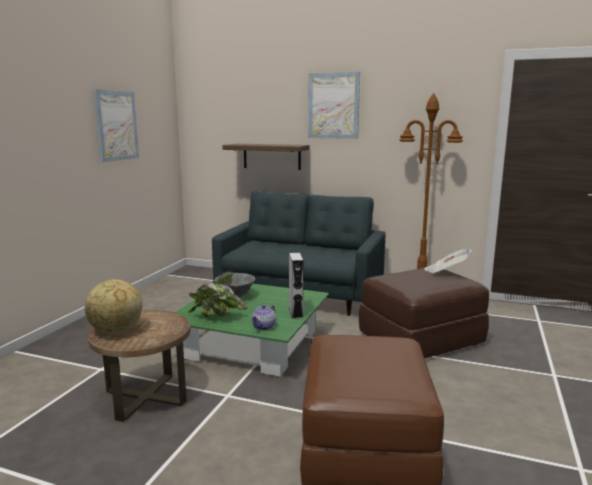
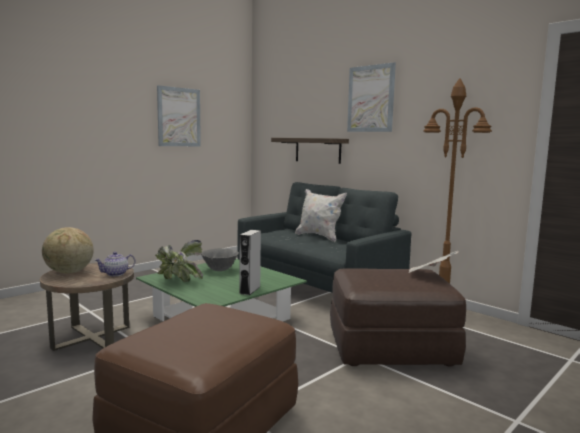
camera: 25 degrees right, 5 degrees down
(264, 327) = (204, 295): teapot -> teapot (116, 274)
(296, 246) = (319, 237): none -> white pillow

